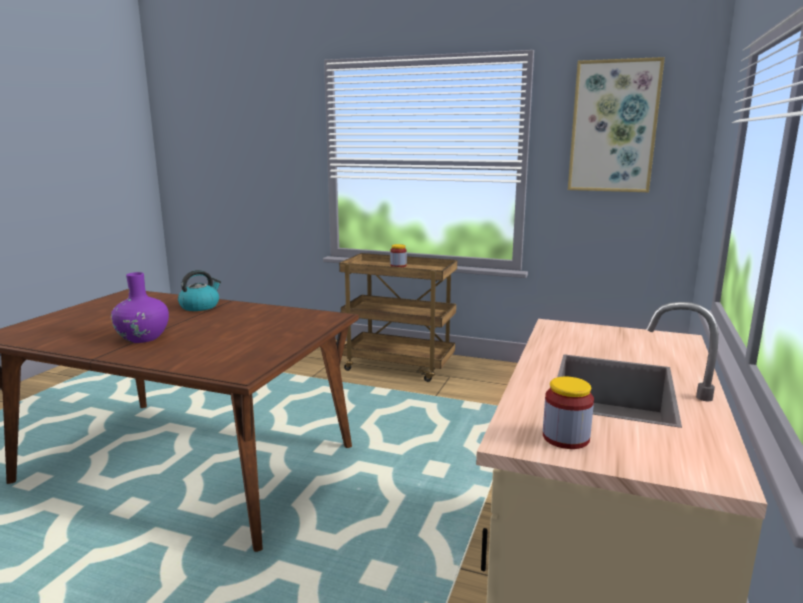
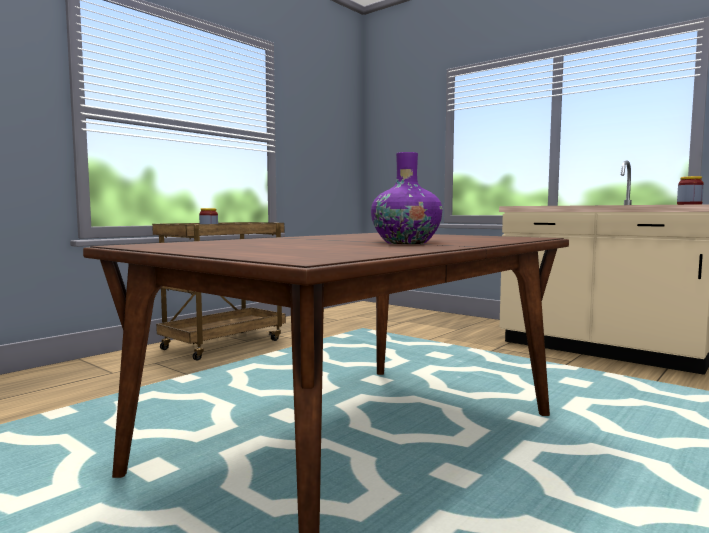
camera: 70 degrees left, 10 degrees down
(200, 306) = (284, 239): kettle -> none
(613, 127) = (321, 116): picture -> none

